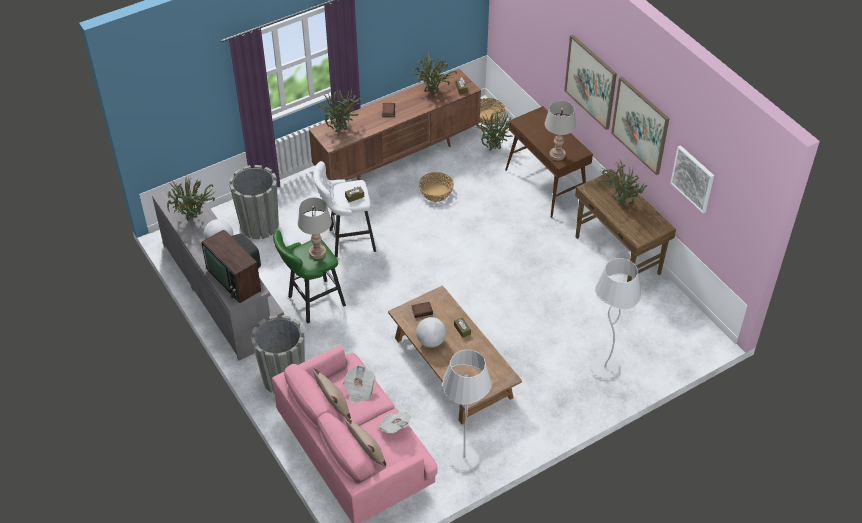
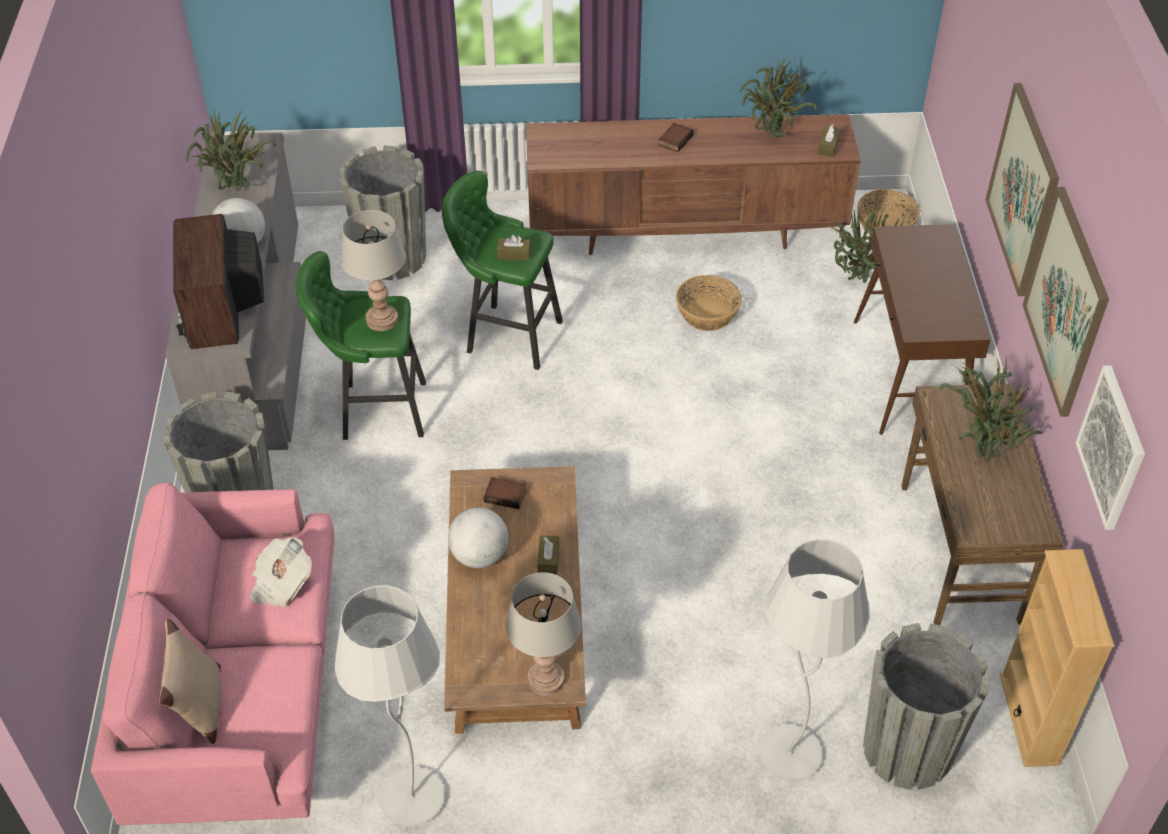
camera: 30 degrees right, 0 degrees up
(334, 407) = (218, 594): beige pillow -> none
(342, 130) = (576, 143): potted plant -> none
(346, 241) = (503, 333): white stool -> green stool
(394, 426) = (285, 678): newspaper -> none
(557, 155) = (919, 316): grey table lamp -> grey table lamp (545, 679)
(648, 344) = (907, 749): none -> grey planter
(686, 311) = (1029, 719): none -> beige bookcase

